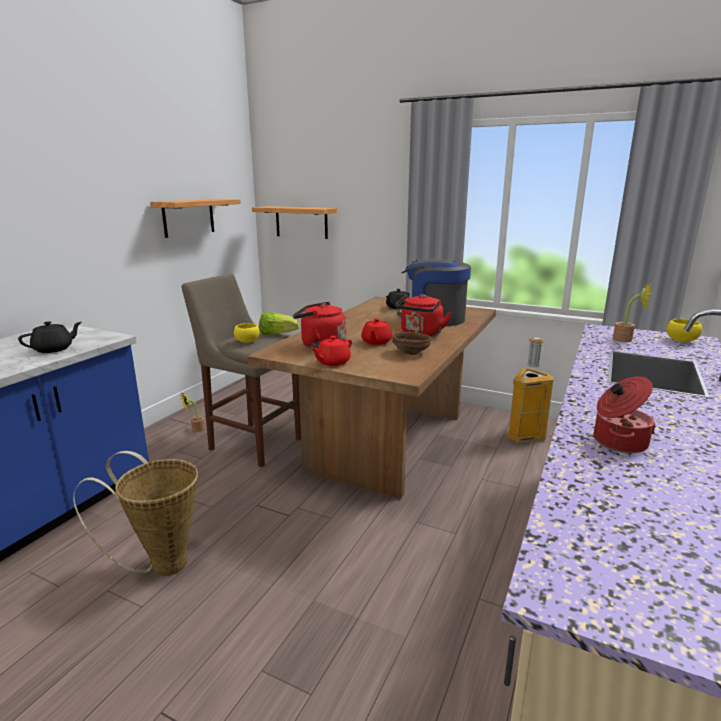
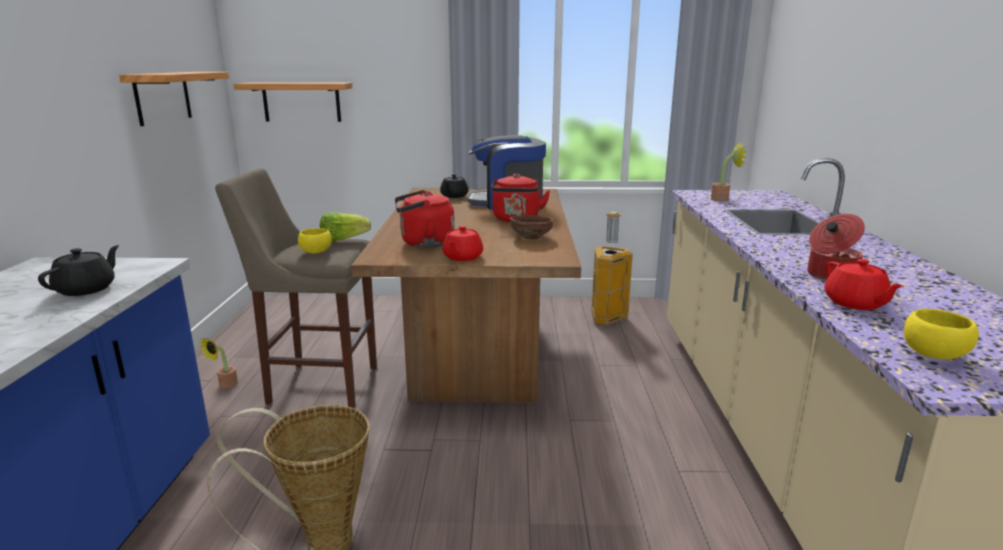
camera: 25 degrees left, 0 degrees up
(376, 342) = (480, 232): red teapot -> red teapot (855, 303)
(682, 341) = (764, 195): yellow bowl -> yellow bowl (935, 355)

